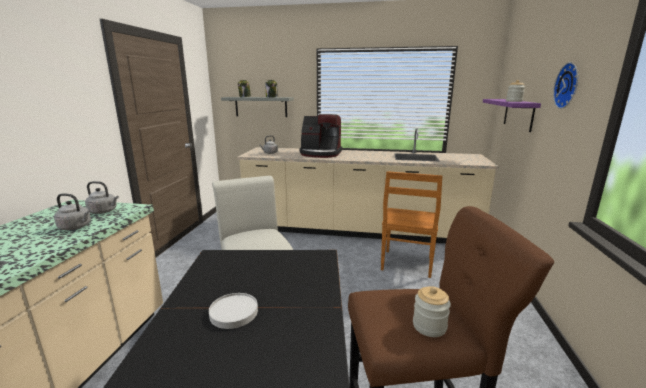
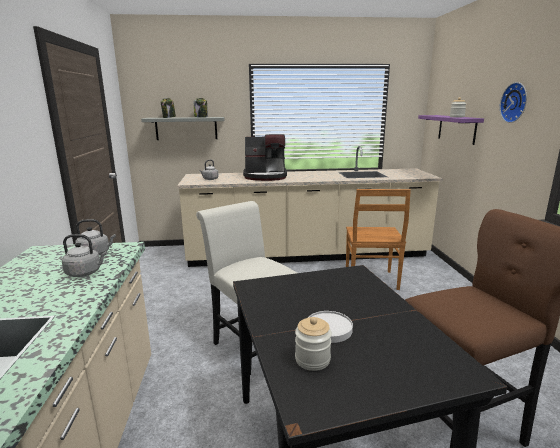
camera: 15 degrees left, 0 degrees up
(429, 326) = (494, 313): jar -> jar (312, 359)

